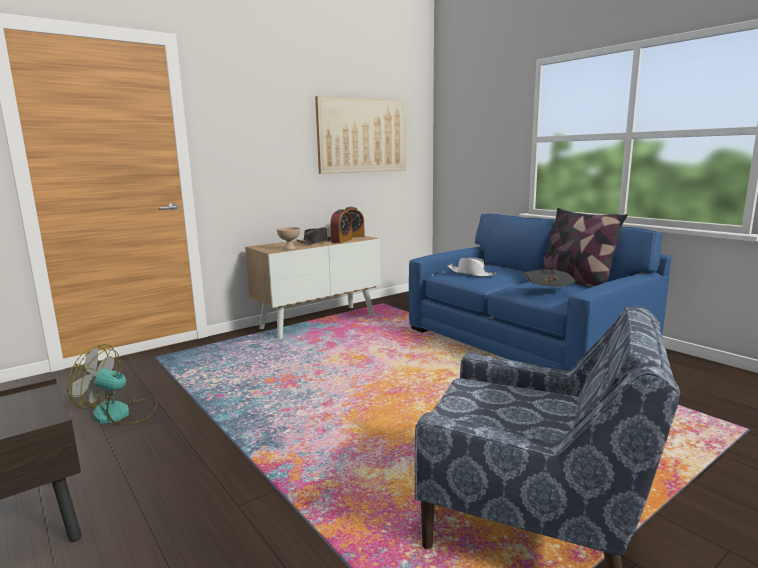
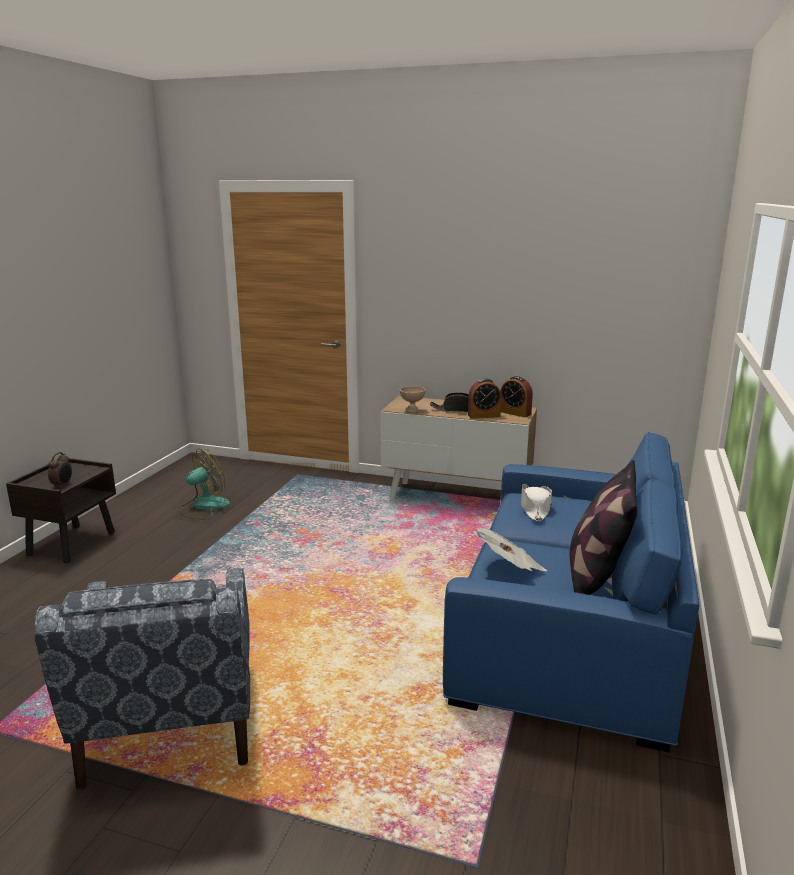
camera: 55 degrees right, 5 degrees up
(44, 419) = (63, 485): none -> alarm clock
(120, 414) = (203, 506): fan -> fan turned 75 degrees clockwise
(362, 136) = (574, 285): picture -> none

